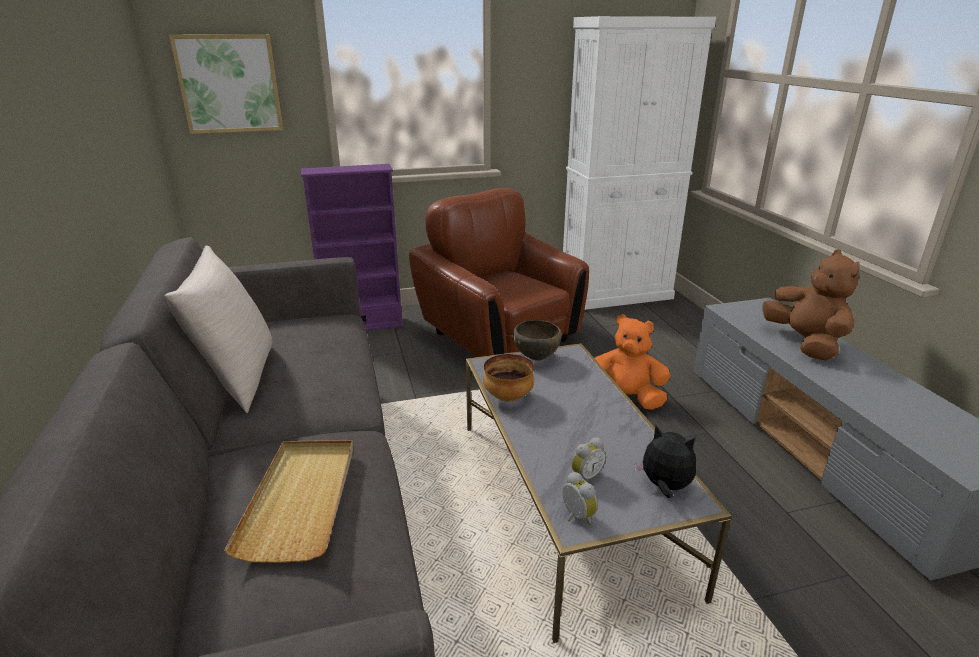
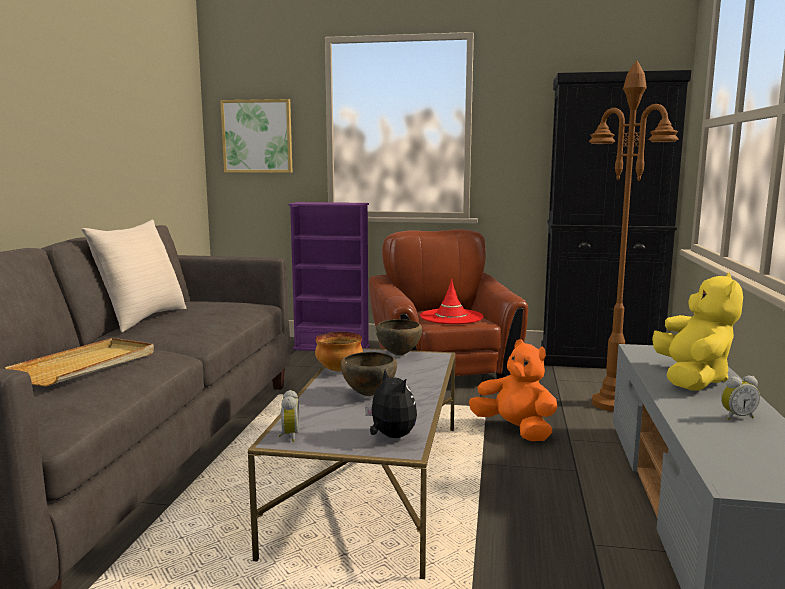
camera: 25 degrees right, 15 degrees down
(516, 287) = (451, 317): none -> red hat
(577, 429) = (368, 395): none -> brown bowl
(585, 476) = (332, 419): alarm clock -> alarm clock (736, 417)
(616, 294) = (599, 360): white cabinet -> black cabinet
(669, 347) = (612, 404): none -> brown floor lamp
(804, 343) = (691, 379): brown plush toy -> yellow plush toy

